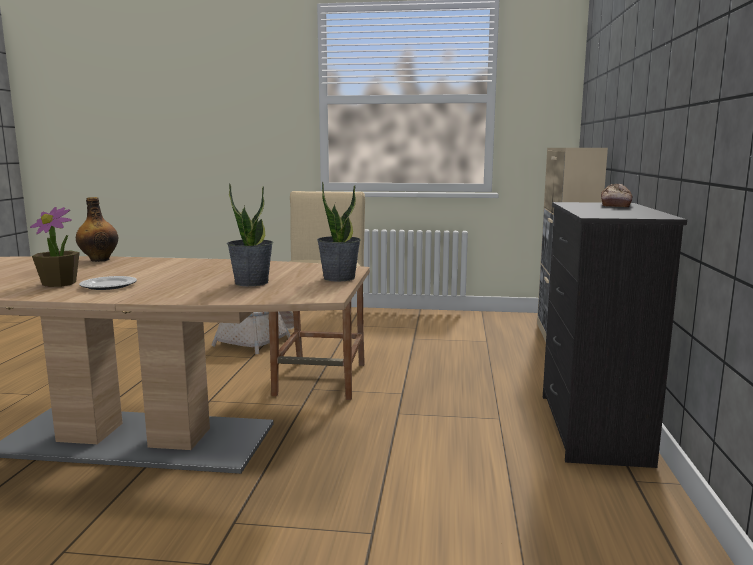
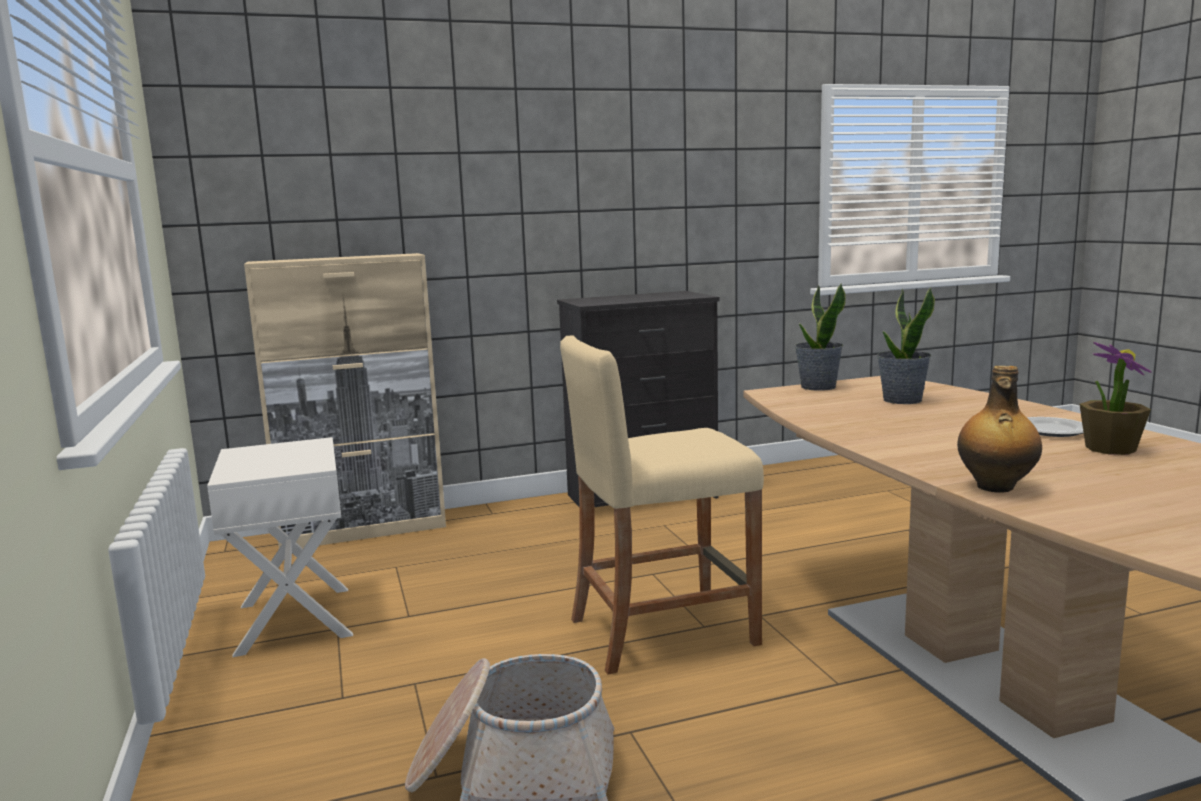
camera: 115 degrees left, 0 degrees up
(434, 322) = (292, 620): none -> white nightstand
(615, 205) = (595, 299): bread -> none

